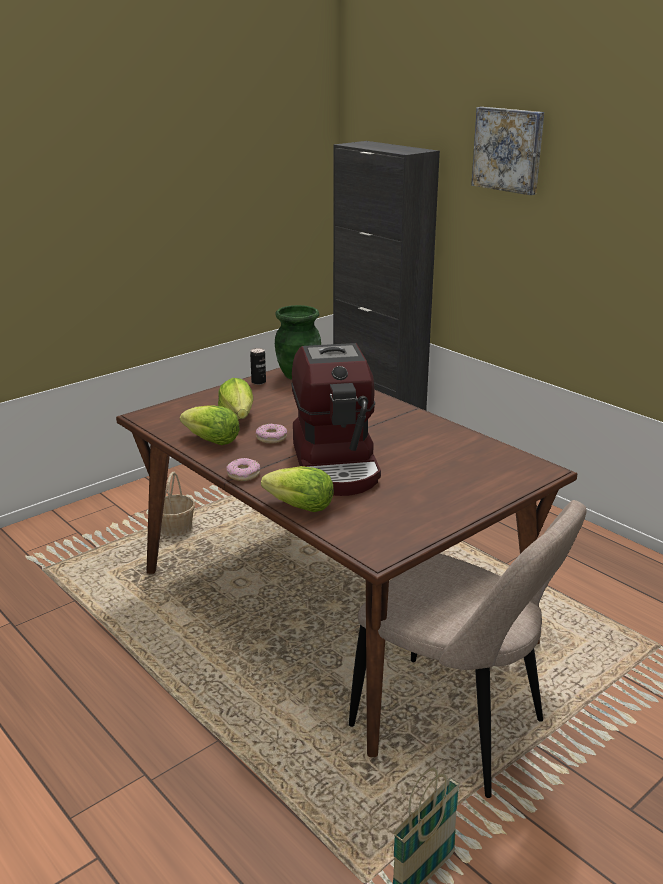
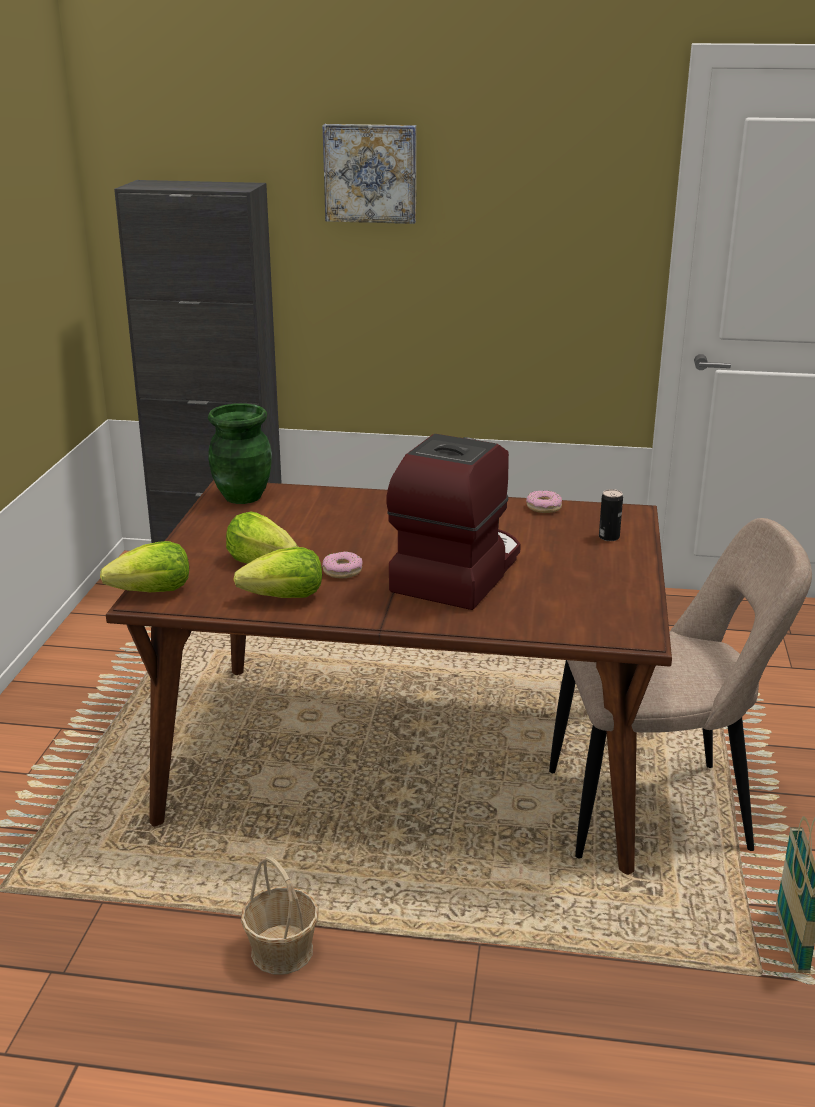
camera: 40 degrees left, 0 degrees up
(176, 528) = (114, 761): basket -> basket (282, 950)
(243, 474) = (385, 617): donut -> donut (544, 507)
(258, 382) = (211, 518): can -> can (609, 537)
(300, 507) = (500, 625): lettuce -> lettuce (153, 592)
(337, 464) = (456, 572): coffee machine -> coffee machine turned 105 degrees counterclockwise

